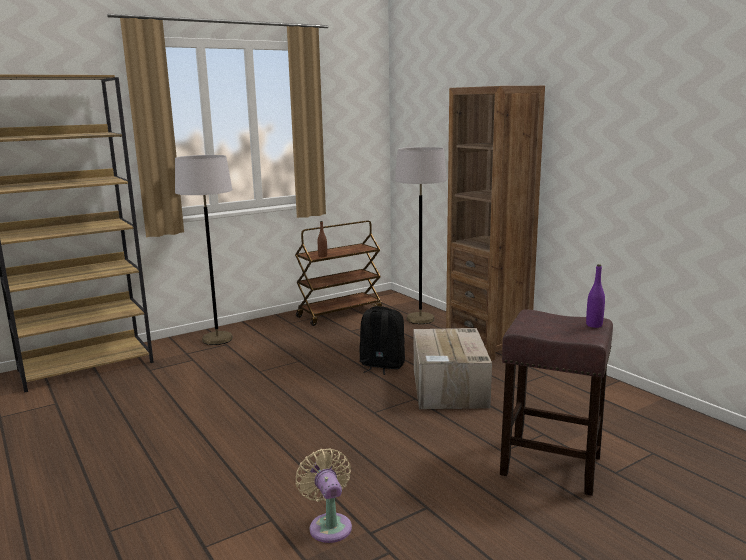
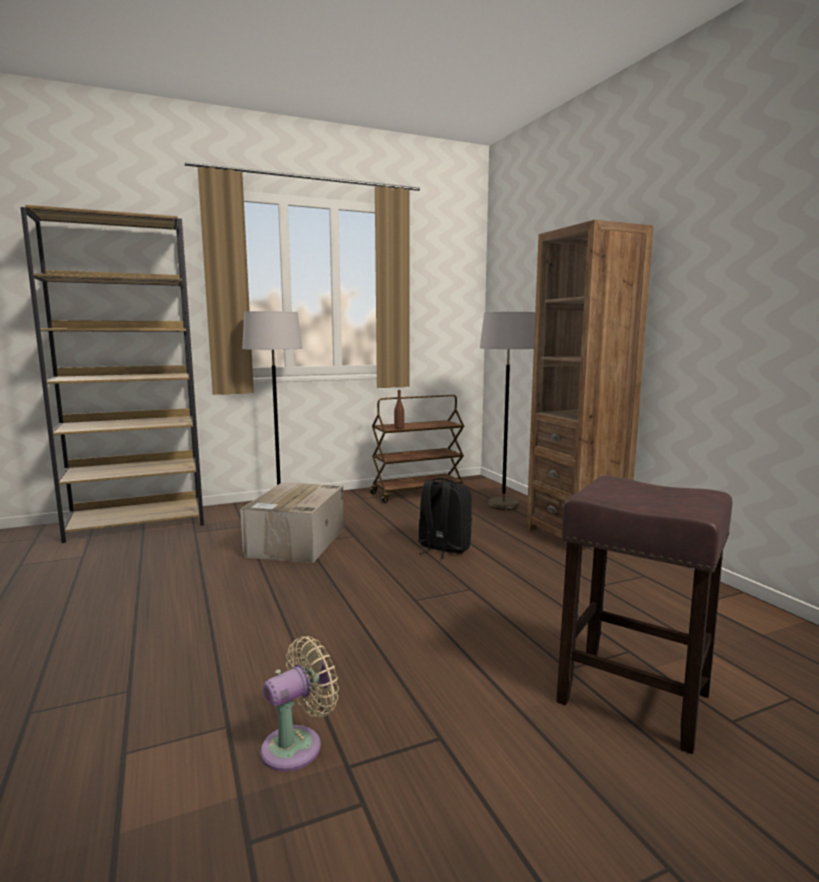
camera: 10 degrees right, 5 degrees down
(329, 525) = (297, 745): beige fan -> beige fan turned 60 degrees clockwise
(449, 388) = (516, 580): cardboard box -> cardboard box (296, 542)
(594, 325) = (702, 497): purple bottle -> none

